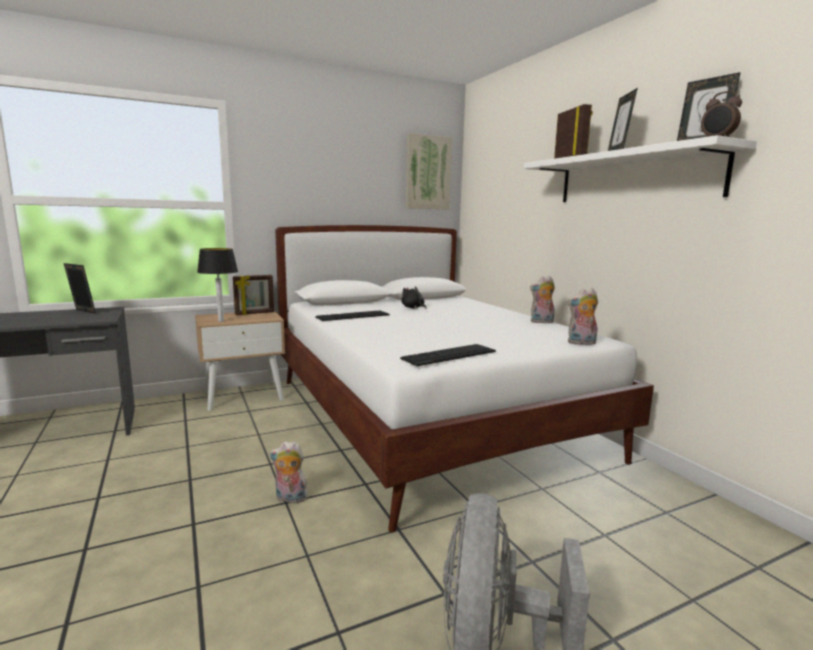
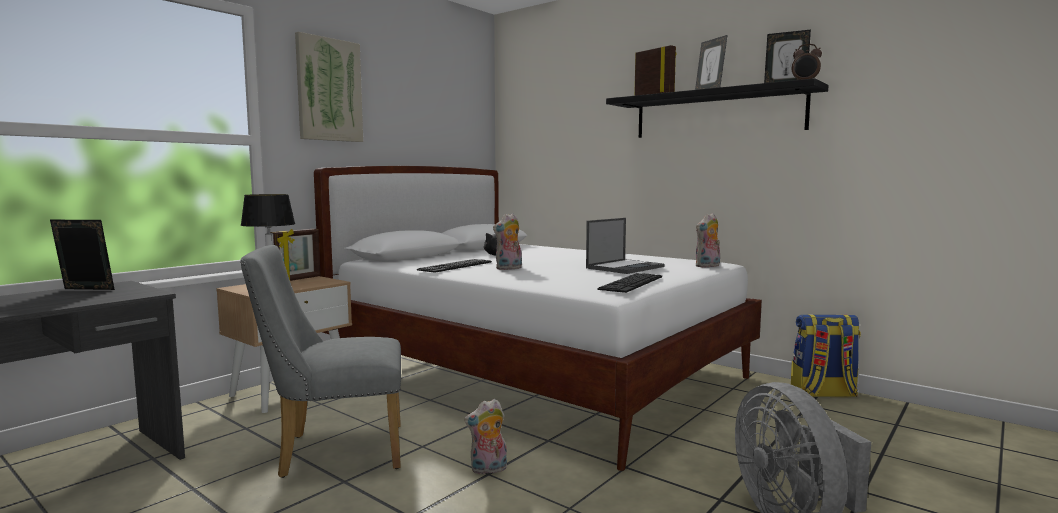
camera: 25 degrees left, 5 degrees down
(211, 453) = (333, 452): none -> grey chair
(427, 172) = (465, 107): picture -> picture (329, 90)
(490, 334) = (625, 267): none -> laptop
(541, 322) = (642, 256): plush toy -> plush toy (509, 268)
(634, 178) = (717, 114): white shelf -> black shelf
(701, 503) = (823, 394): none -> backpack

